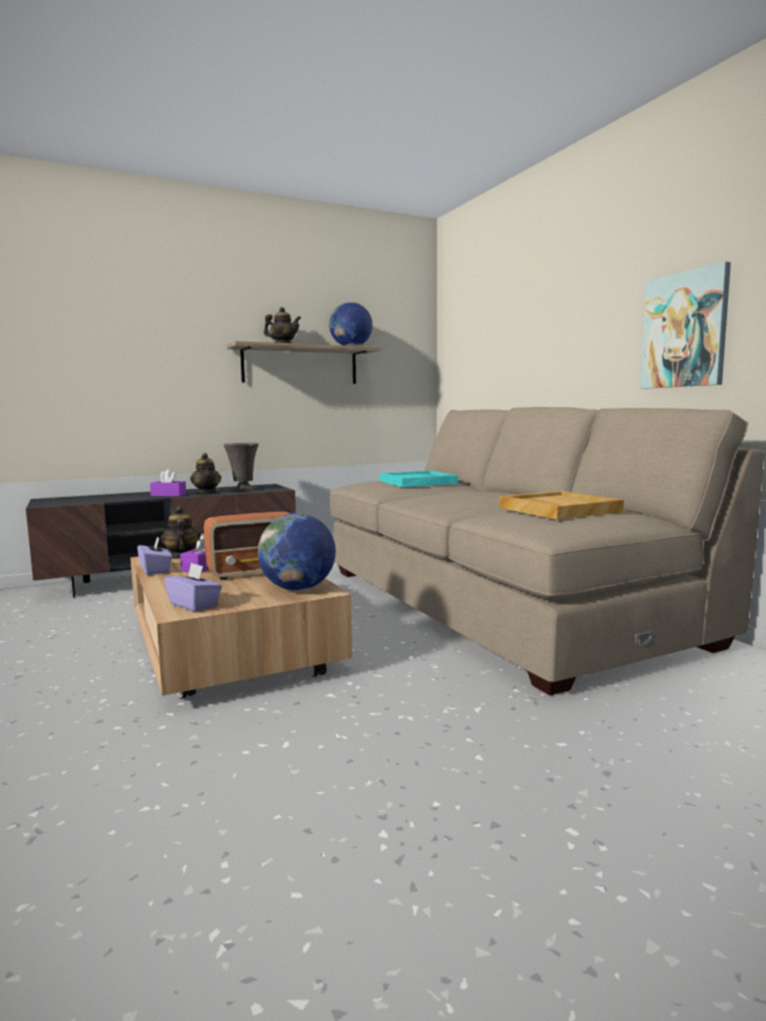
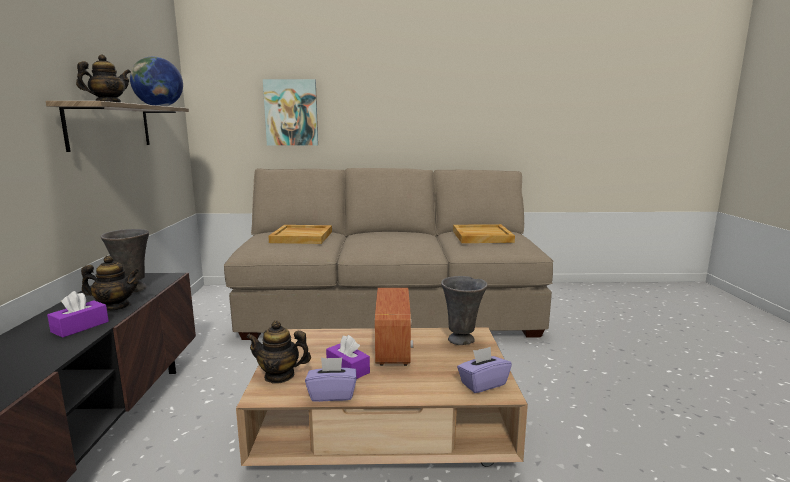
camera: 65 degrees left, 5 degrees up
(298, 589) = (462, 340): globe -> grey vase
(418, 482) = (302, 237): turquoise tray -> beige tray
(684, 330) = (461, 123): picture -> picture (291, 113)

